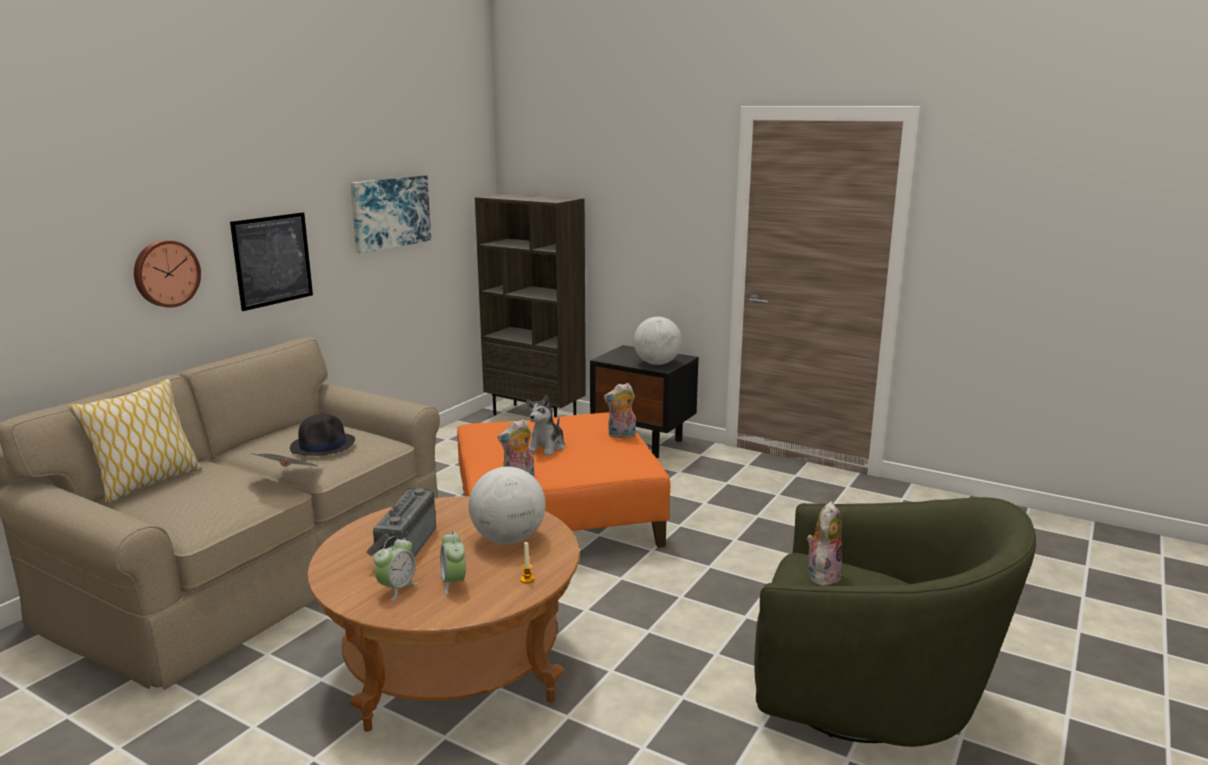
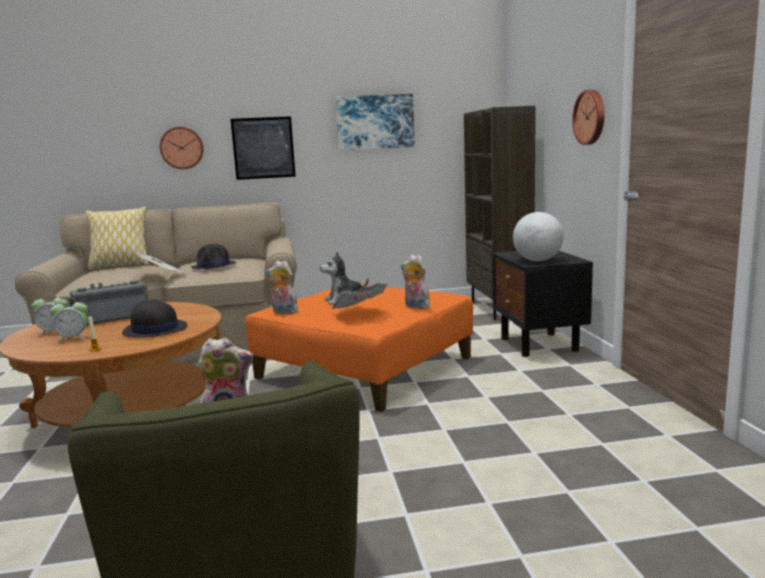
camera: 50 degrees right, 5 degrees down
(454, 583) = (73, 339): alarm clock -> alarm clock turned 135 degrees counterclockwise
(508, 539) = (154, 330): globe -> black hat
(602, 455) = (359, 312): none -> newspaper
(683, 223) = (591, 117): none -> wall clock

